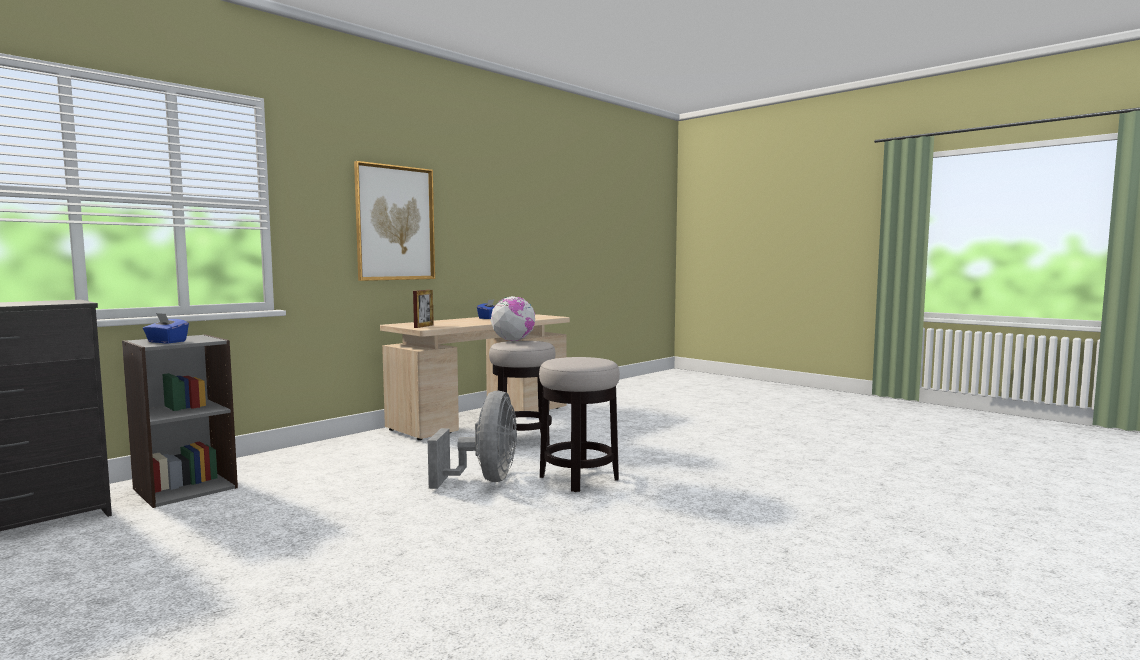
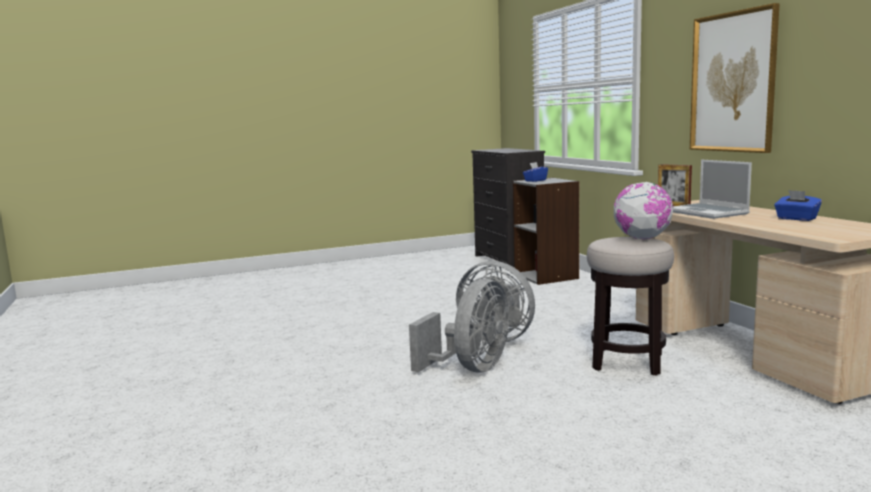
camera: 115 degrees right, 5 degrees up
(462, 323) = (708, 213): none -> laptop
(579, 478) = (471, 368): stool -> grey fan

